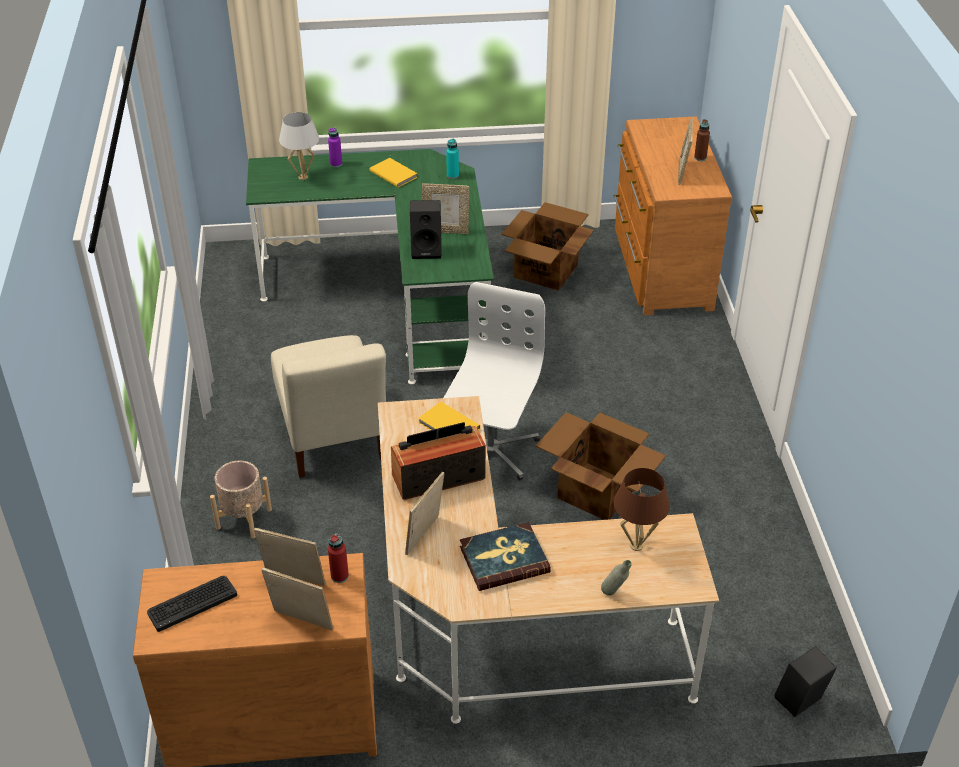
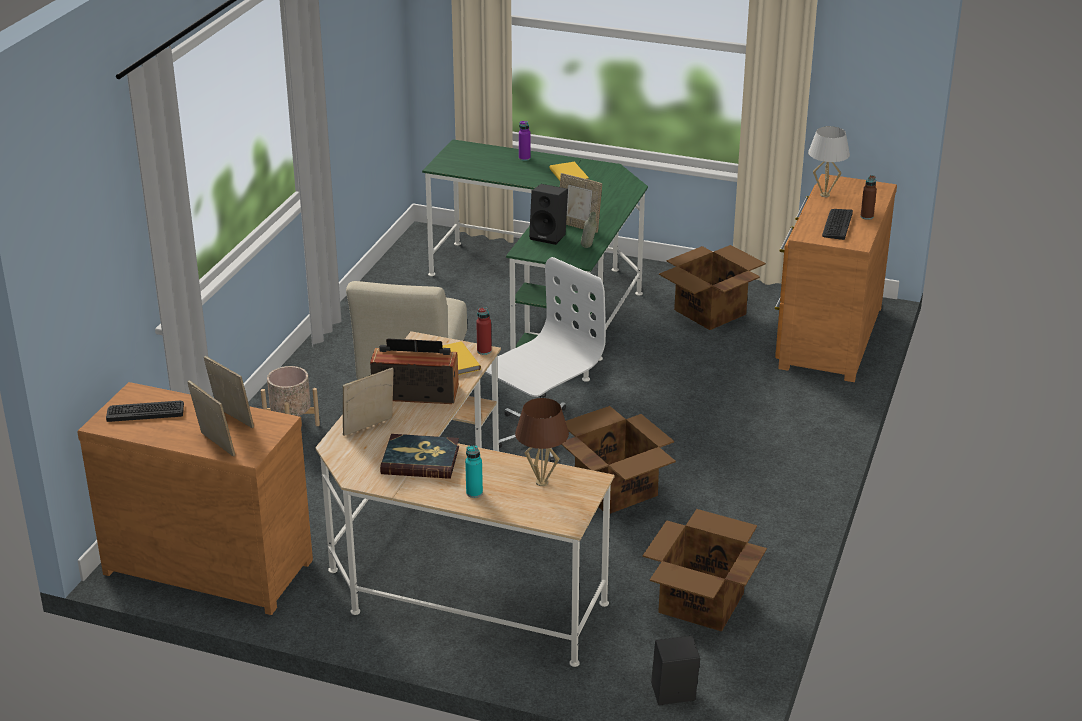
camera: 25 degrees right, 10 degrees down
(303, 177) = (487, 162): white table lamp -> white table lamp (825, 195)
(339, 576) = (269, 426): red bottle -> red bottle (484, 351)
(452, 175) = (622, 187): turquoise bottle -> turquoise bottle (474, 493)
(614, 595) = (491, 508): grey bottle -> grey bottle (588, 248)
(683, 173) = (837, 224): picture frame -> keyboard
(752, 590) = (700, 603): none -> cardboard box

